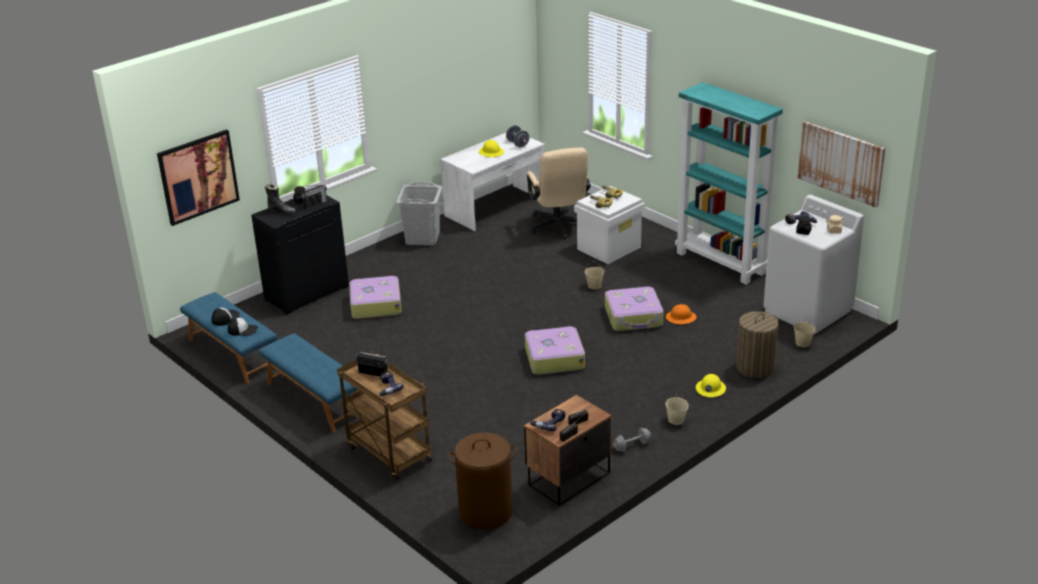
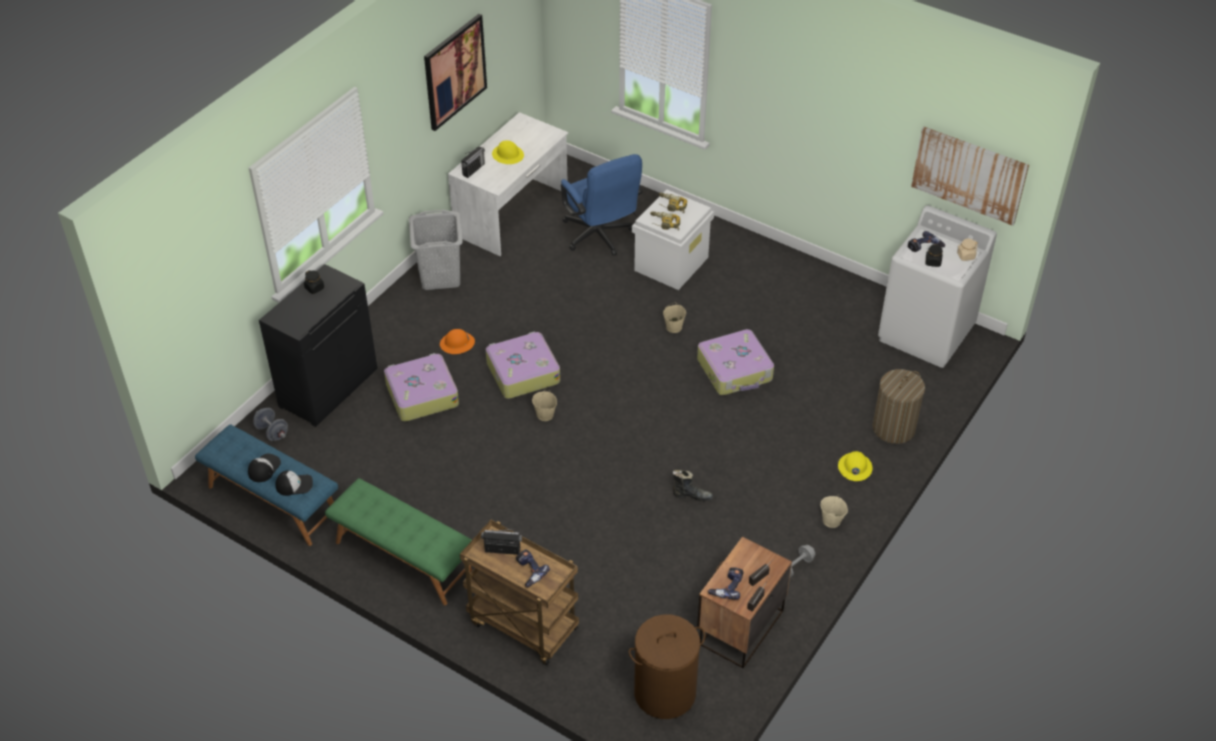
camera: 15 degrees left, 15 degrees up
(198, 176) = (193, 295): picture -> picture (455, 71)
(282, 211) = (296, 309): black boot -> black boot (691, 495)
(314, 400) = (403, 558): blue bench -> green bench
(315, 204) = (335, 291): radio -> radio (473, 169)
(517, 144) = (535, 136): grey dumbbell -> grey dumbbell (272, 432)
(554, 358) = (664, 448): suitcase -> suitcase (522, 372)
(558, 227) = (600, 238): beige office chair -> blue office chair
(681, 318) = (789, 364): orange hard hat -> orange hard hat (457, 344)
(721, 263) = (808, 271): turquoise bookcase -> none
(803, 343) = (935, 383): beige bucket -> beige bucket (545, 415)

